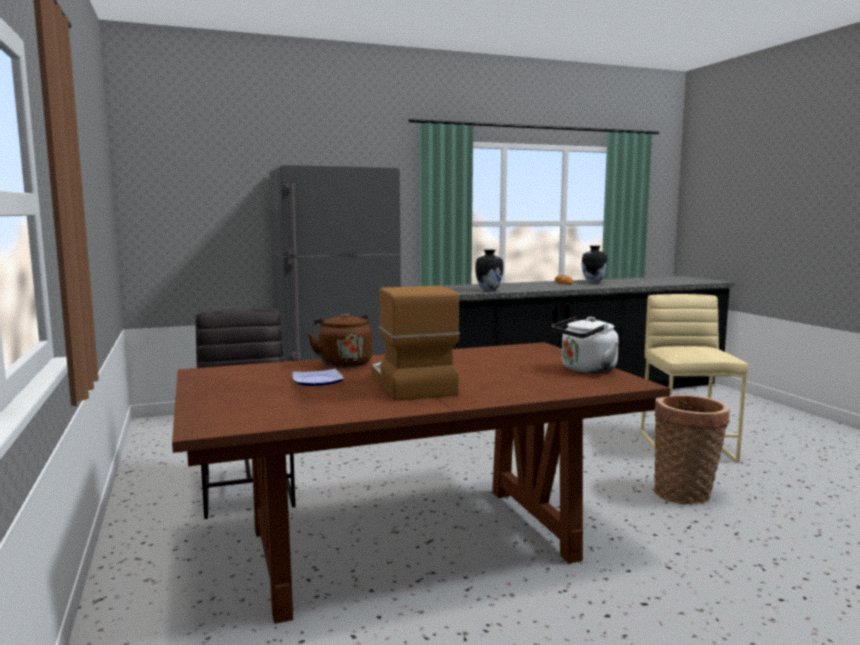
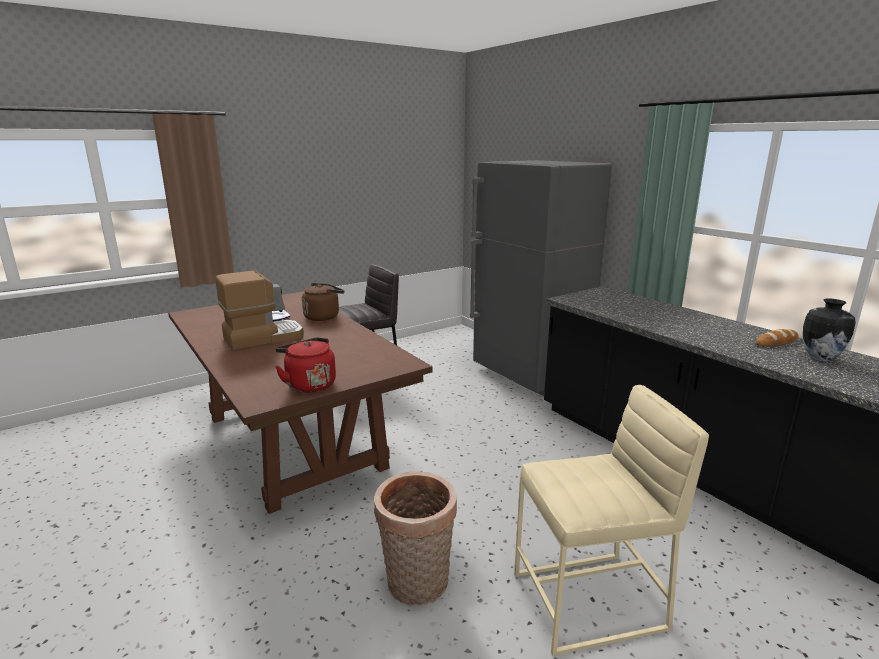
camera: 75 degrees right, 10 degrees up
(488, 291) = (616, 314): vase -> none
(586, 370) = (309, 384): white kettle -> red kettle

